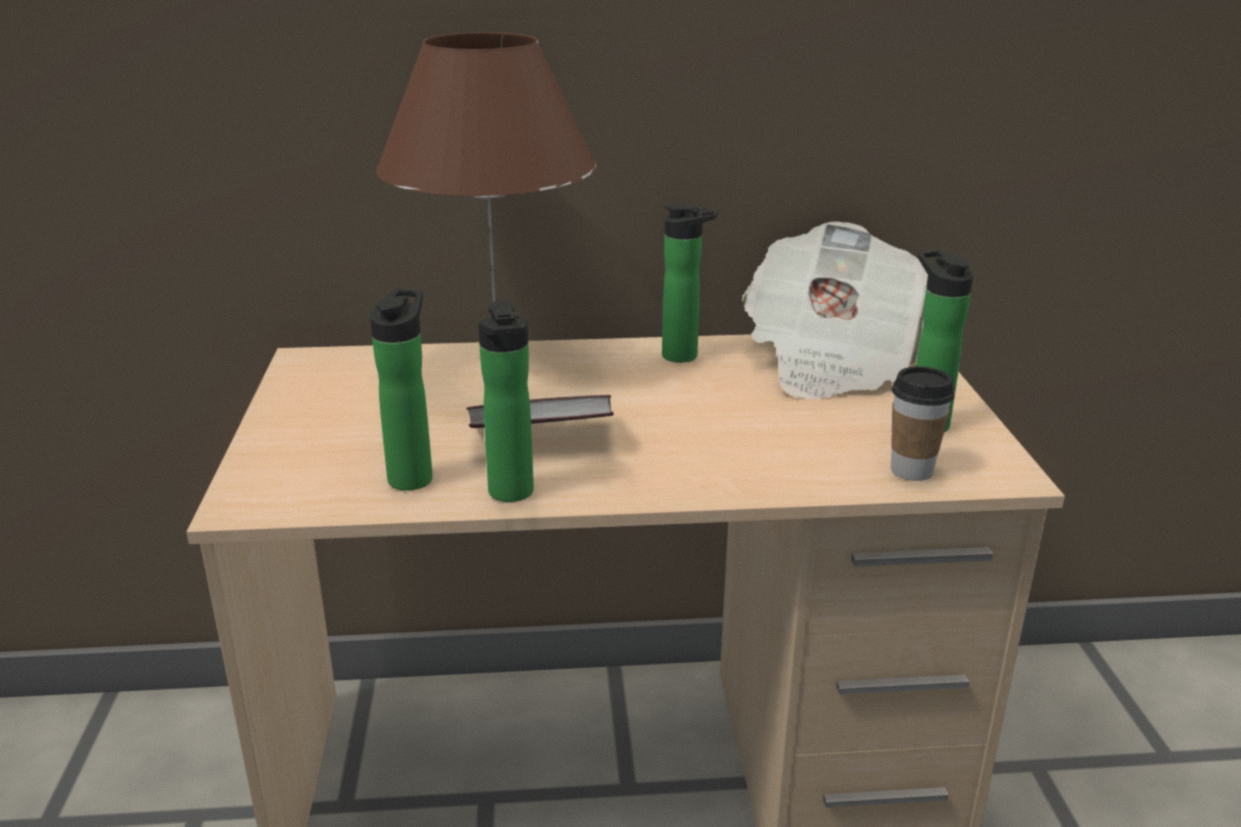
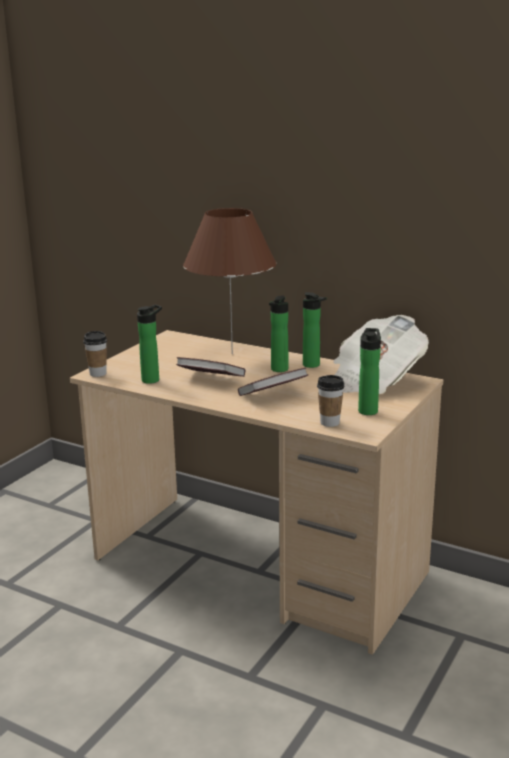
camera: 35 degrees right, 5 degrees down
(254, 499) = (98, 373): none -> cup
(512, 495) = (175, 392): bottle -> bottle (278, 370)
(714, 440) = (272, 395): none -> book

